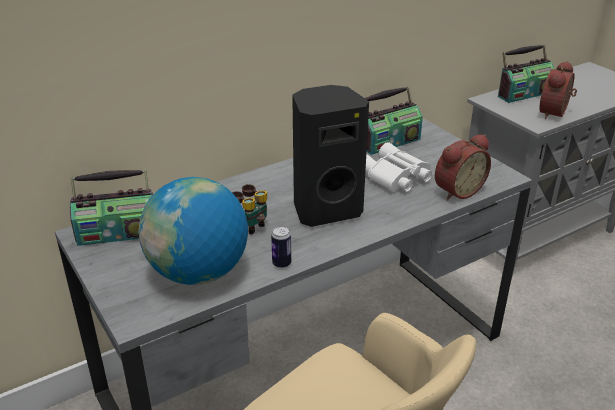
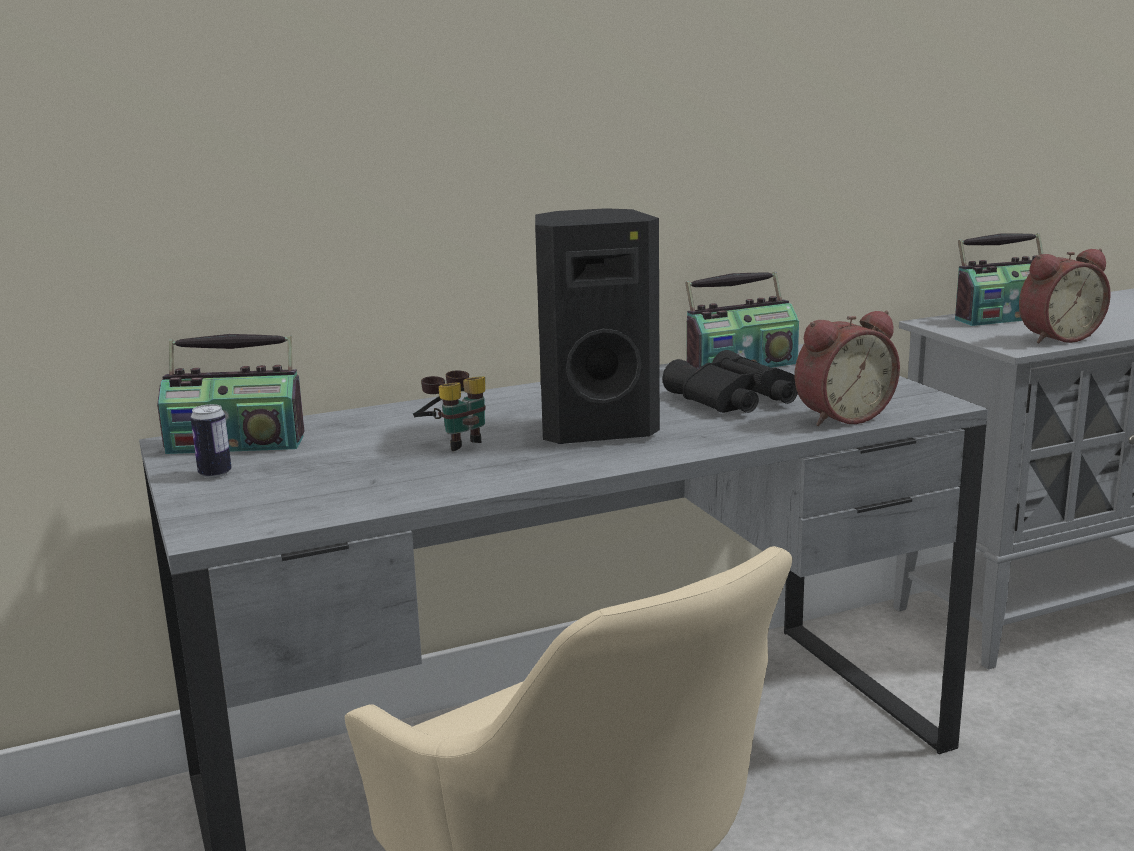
camera: 10 degrees right, 15 degrees down
(198, 273) = (344, 487): globe -> none
(281, 263) = (490, 482): can -> can (215, 474)
(394, 177) = (732, 400): white binoculars -> black binoculars
(555, 113) = (1056, 337): alarm clock -> alarm clock turned 150 degrees counterclockwise

